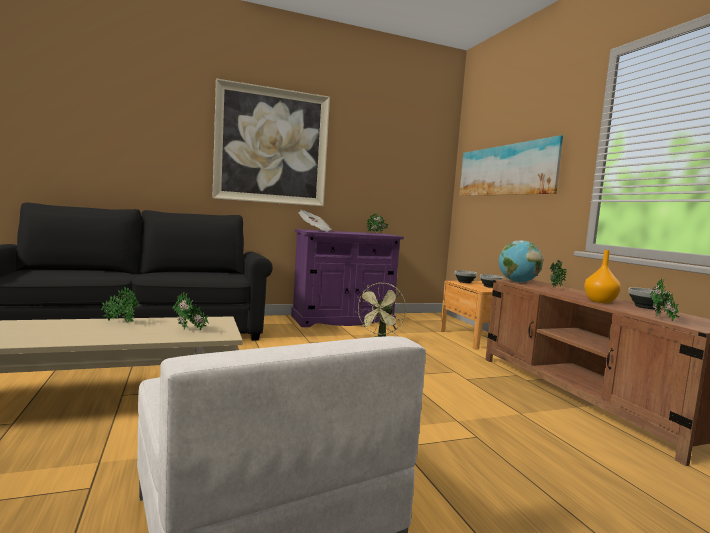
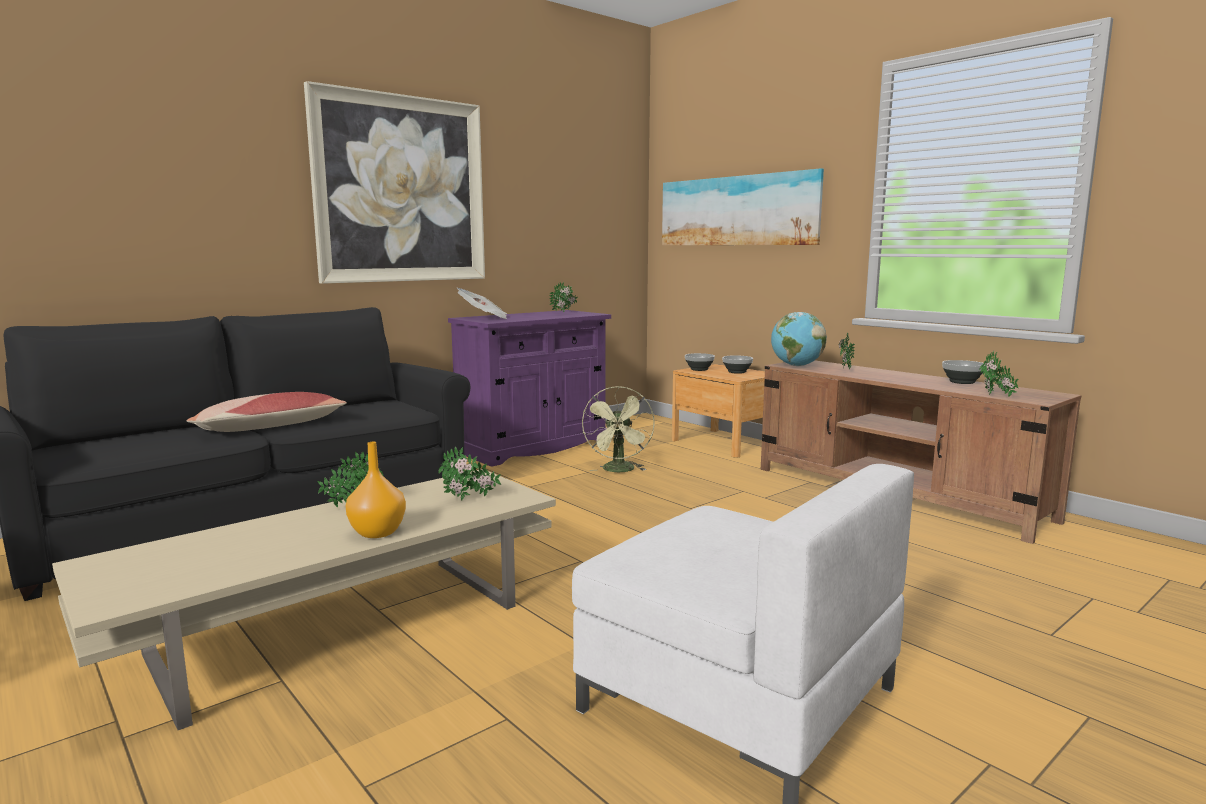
camera: 20 degrees left, 5 degrees up
(142, 276) = (269, 427): none -> pillow
(599, 301) = (914, 381): orange vase -> orange vase (377, 532)

